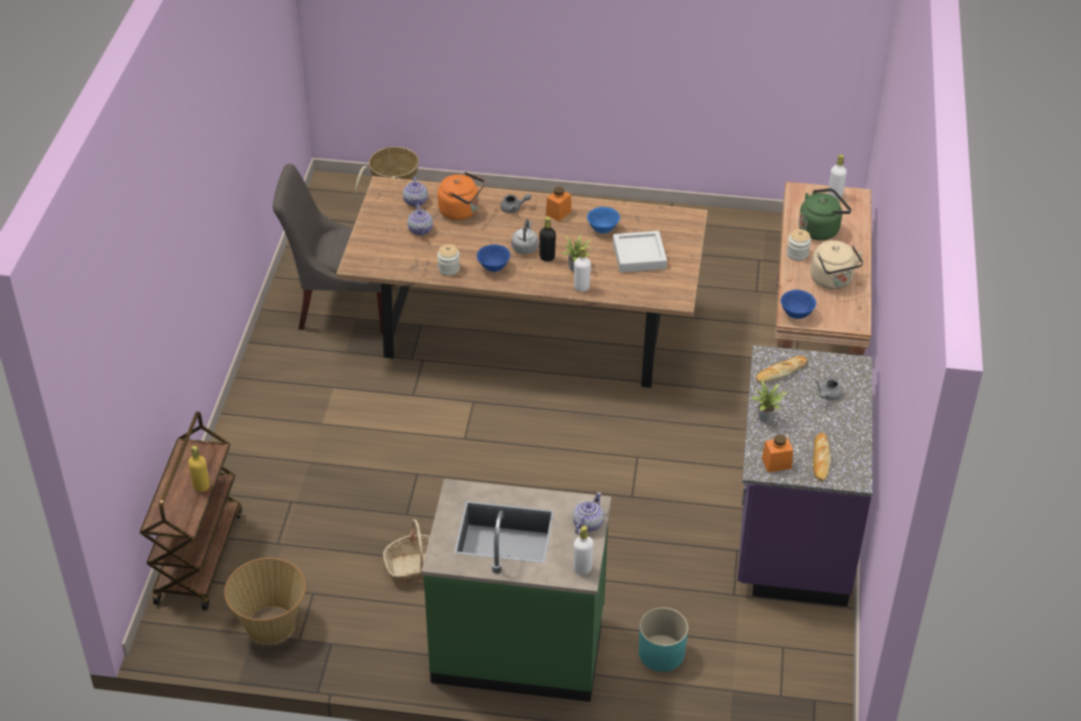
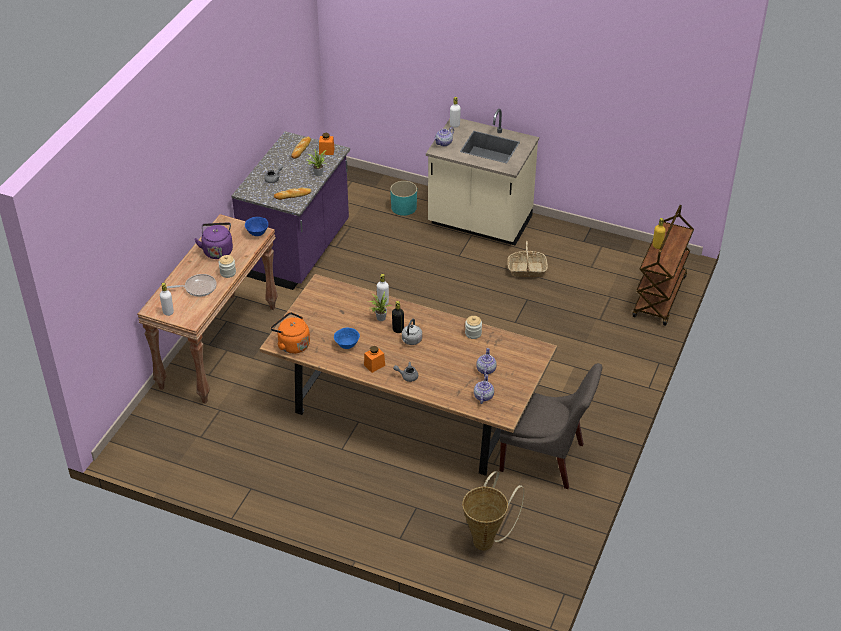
camera: 165 degrees left, 0 degrees up
(270, 624) = (617, 256): basket -> none
(461, 211) = (449, 380): orange kettle -> orange kettle (292, 344)
(493, 268) = (440, 328): blue bowl -> none
(518, 646) = (479, 223): green counter -> beige counter
(639, 256) = (330, 319): grey tray -> none
(820, 229) = (198, 288): green kettle -> frying pan
(833, 281) = (217, 250): beige kettle -> purple kettle

